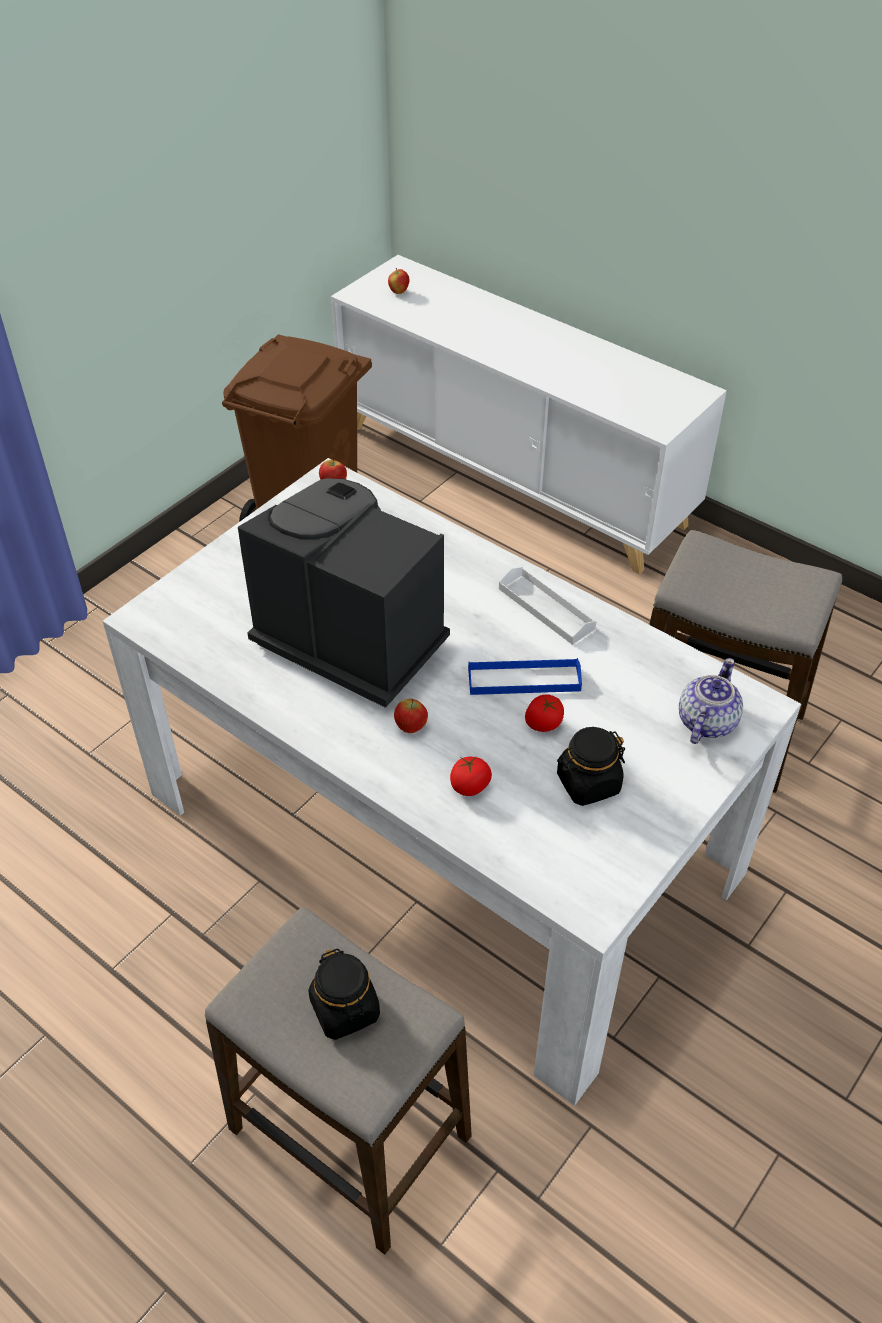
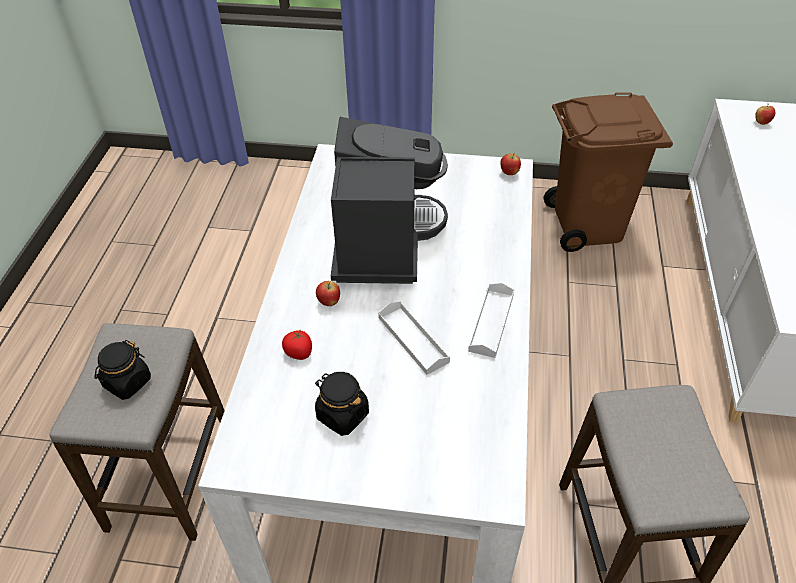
camera: 60 degrees right, 0 degrees up
(524, 680) = (413, 339): blue tray -> white tray
(543, 724) = (380, 367): tomato -> none
(705, 722) = (453, 464): teapot -> none

